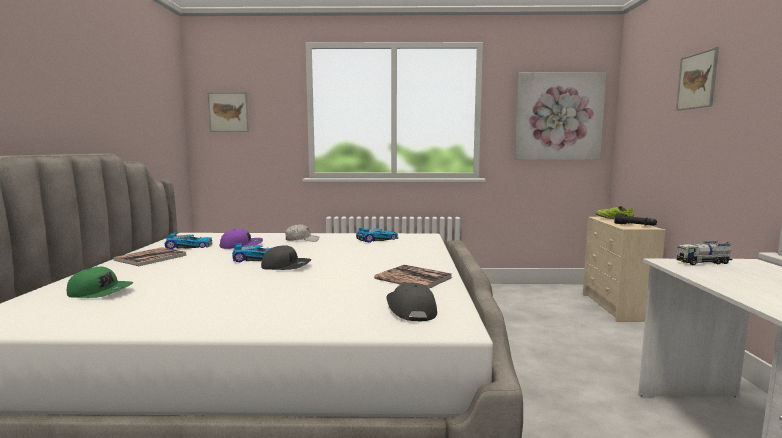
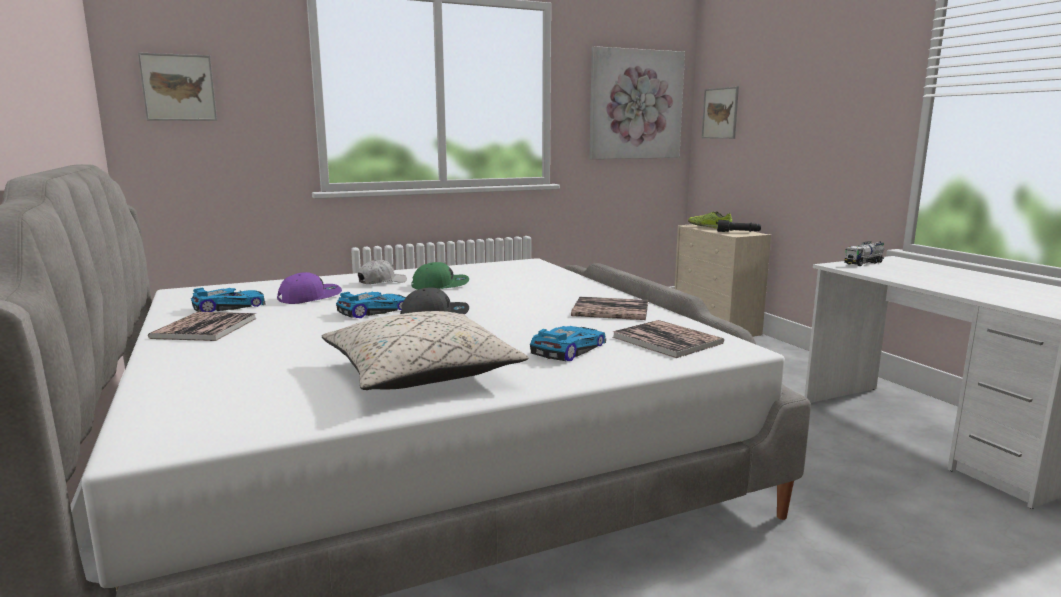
camera: 25 degrees left, 5 degrees up
(101, 292) = (245, 379): green cap -> green cap (440, 285)
(193, 306) = (421, 373): none -> beige pillow
(376, 239) = (479, 272): toy car -> toy car (567, 349)
(410, 309) = (667, 340): grey cap -> book
(697, 80) = (806, 72): picture -> picture (720, 113)

